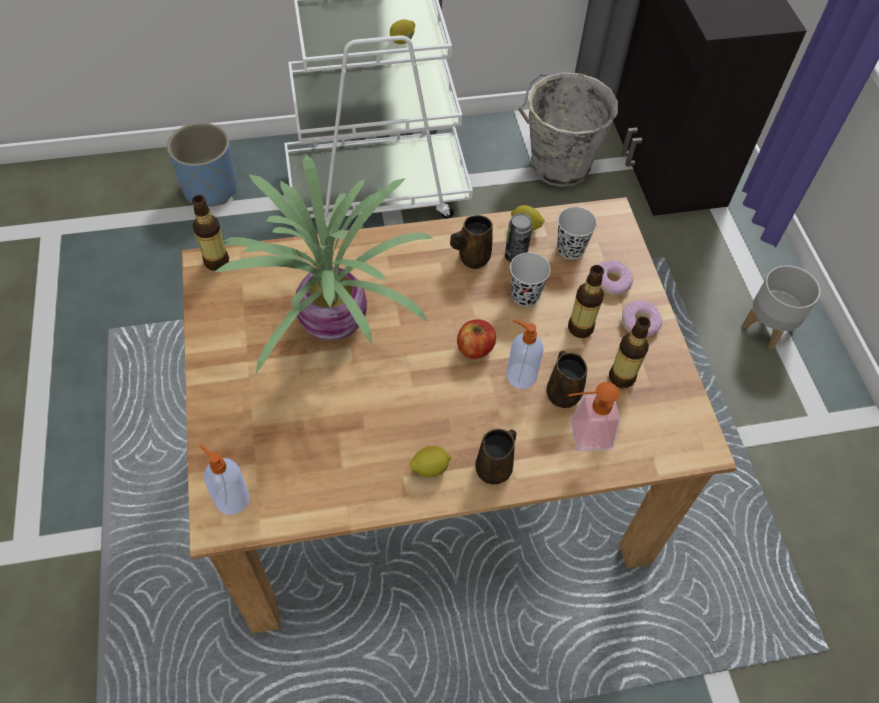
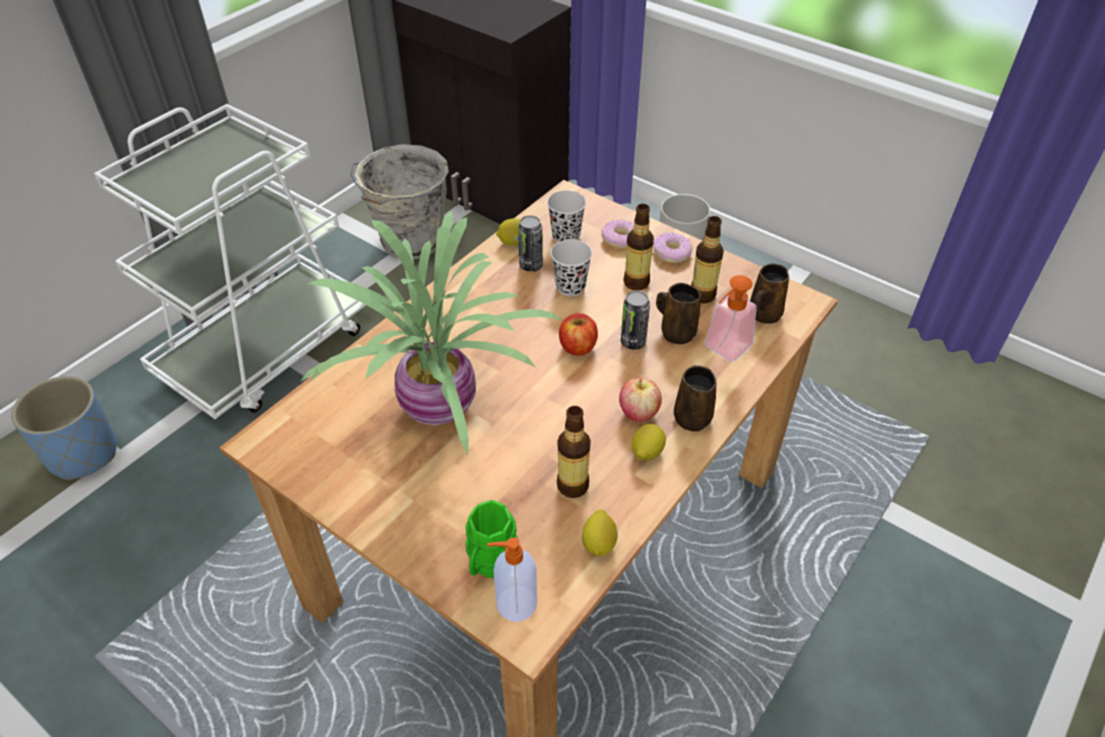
camera: 40 degrees left, 10 degrees down
(216, 261) = (269, 433): bottle -> bottle (572, 485)
(247, 457) = (489, 561): none -> green mug
(402, 41) = (251, 165): lemon -> lemon (599, 543)
(459, 434) = (638, 413): none -> apple
(472, 258) = (498, 287): brown mug -> brown mug (763, 315)
(520, 375) = (633, 342): soap dispenser -> can

